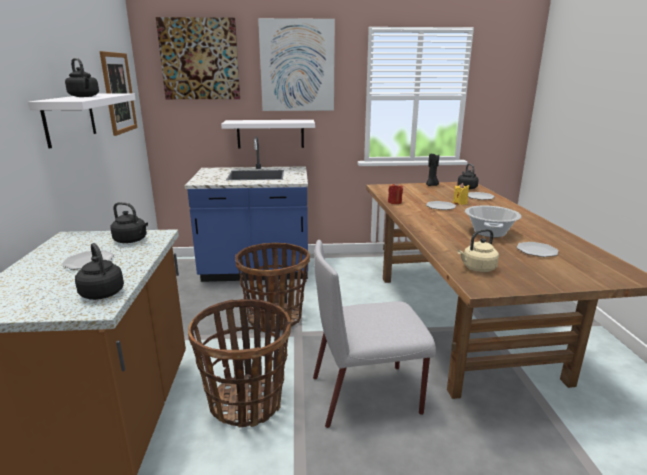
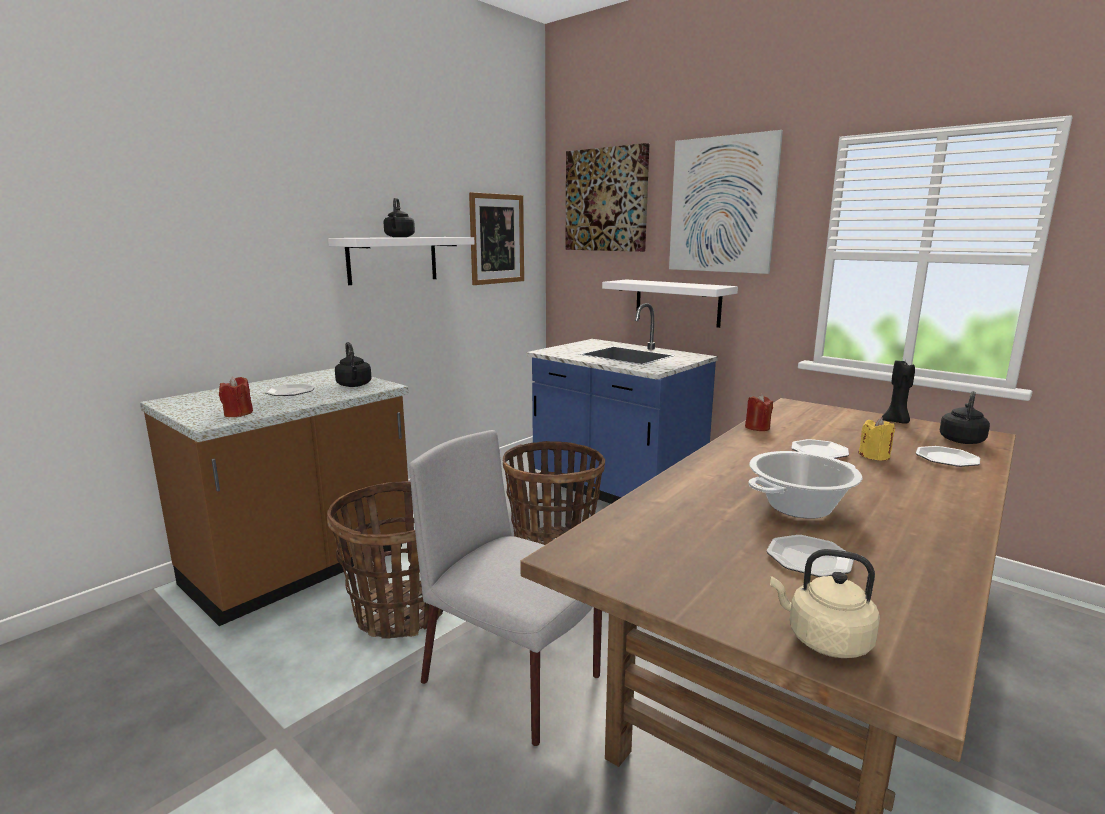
camera: 45 degrees right, 5 degrees down
(101, 292) = (238, 414): black kettle -> red candle
(477, 268) = (632, 536): beige kettle -> beige kettle (824, 640)

